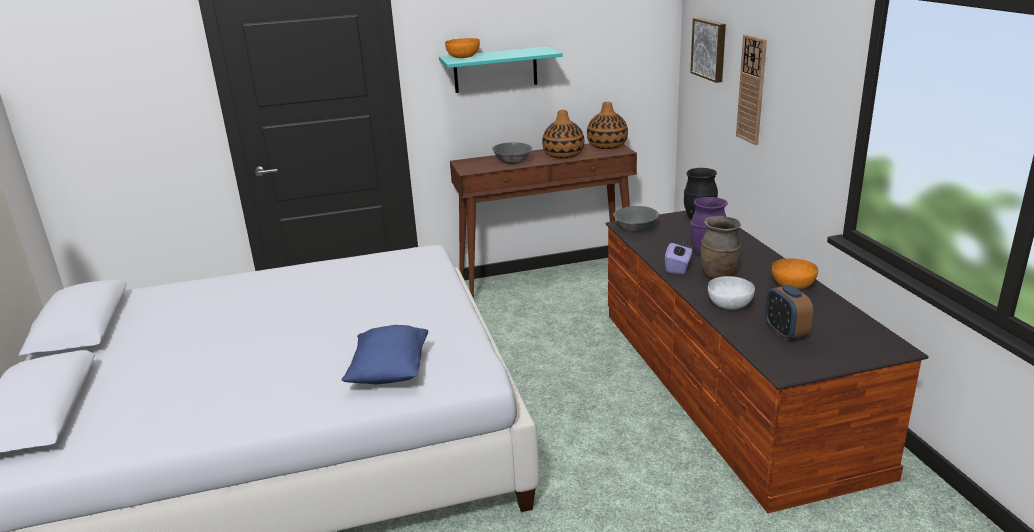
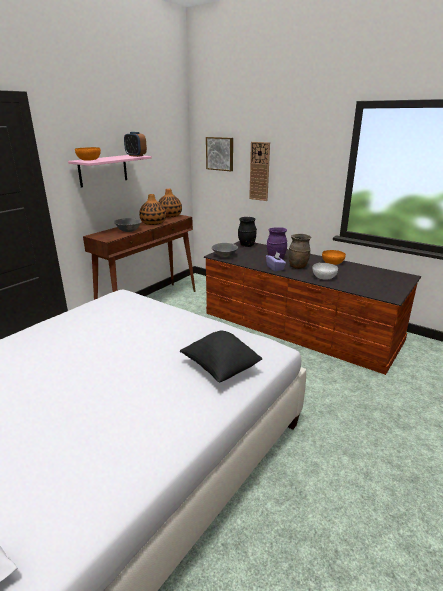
camera: 40 degrees left, 0 degrees up
(389, 372) = (221, 368): blue pillow -> black pillow
(495, 70) = (103, 170): turquoise shelf -> pink shelf
(785, 333) = (364, 282): alarm clock -> alarm clock (136, 156)

